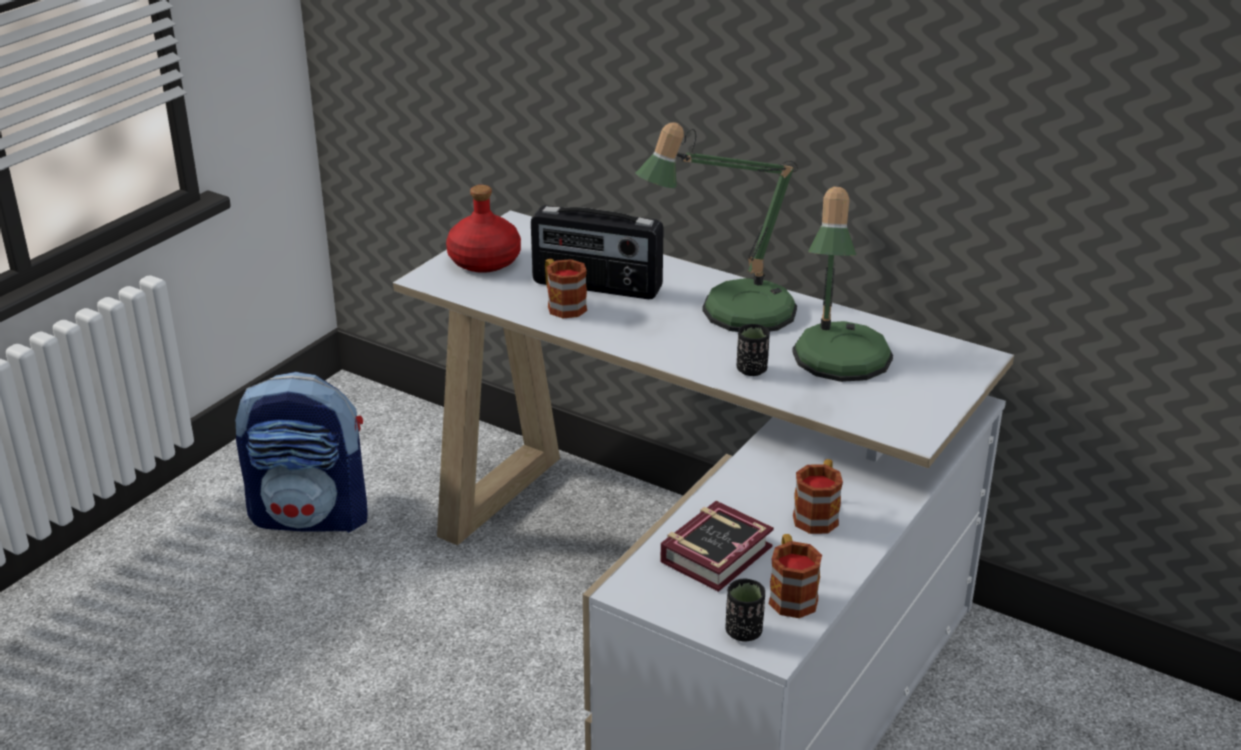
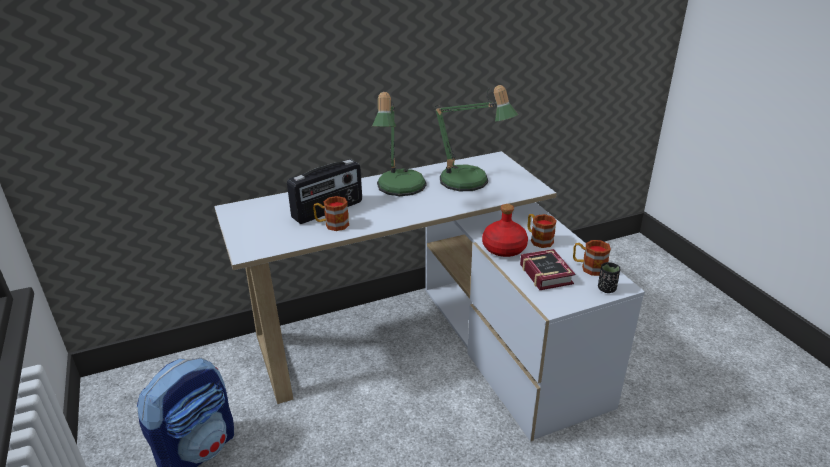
camera: 55 degrees left, 0 degrees up
(483, 261) = (255, 230): red bottle -> red bottle (504, 249)
(751, 370) = (450, 202): black cup -> none

